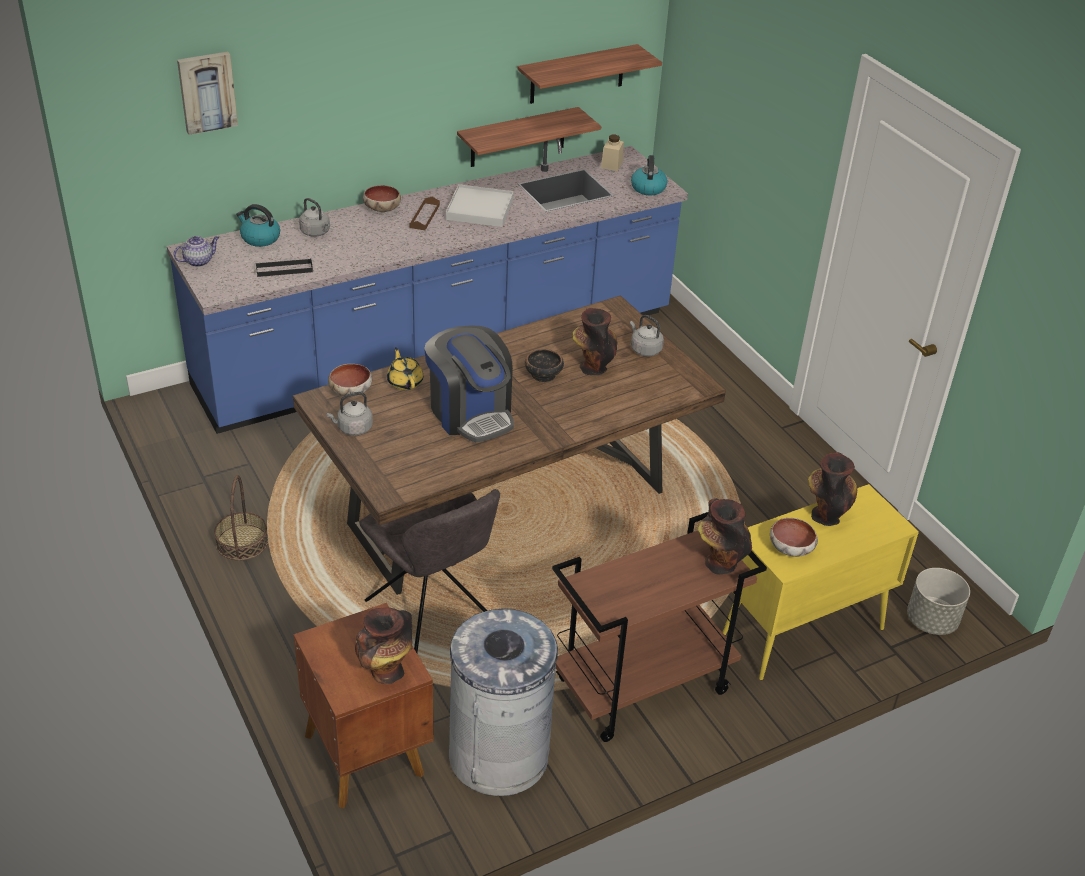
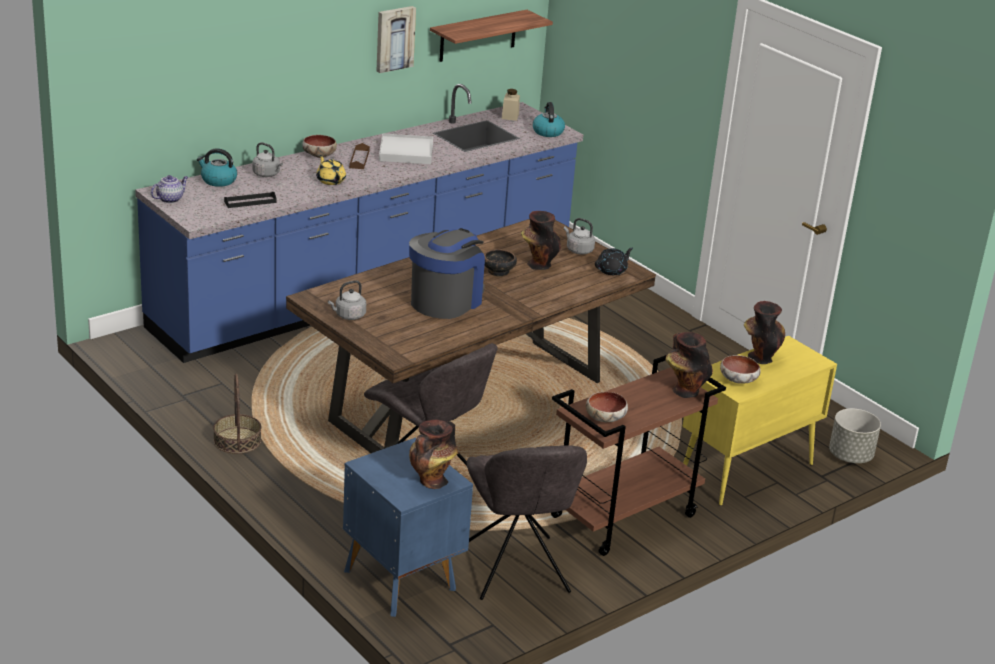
camera: 10 degrees left, 10 degrees down
(207, 92) = (179, 46): picture -> picture (394, 38)
(351, 391) = (336, 290): bowl -> bowl (605, 418)
(365, 752) = (400, 578): brown nightstand -> blue nightstand
(405, 382) = (381, 282): yellow teapot -> yellow teapot (330, 180)
(470, 413) = (446, 300): coffee machine -> coffee machine turned 105 degrees counterclockwise
(499, 755) = (516, 571): grey trash can -> grey chair
(518, 137) = (429, 93): shelf -> none
(676, 381) = (612, 270): none -> black teapot

